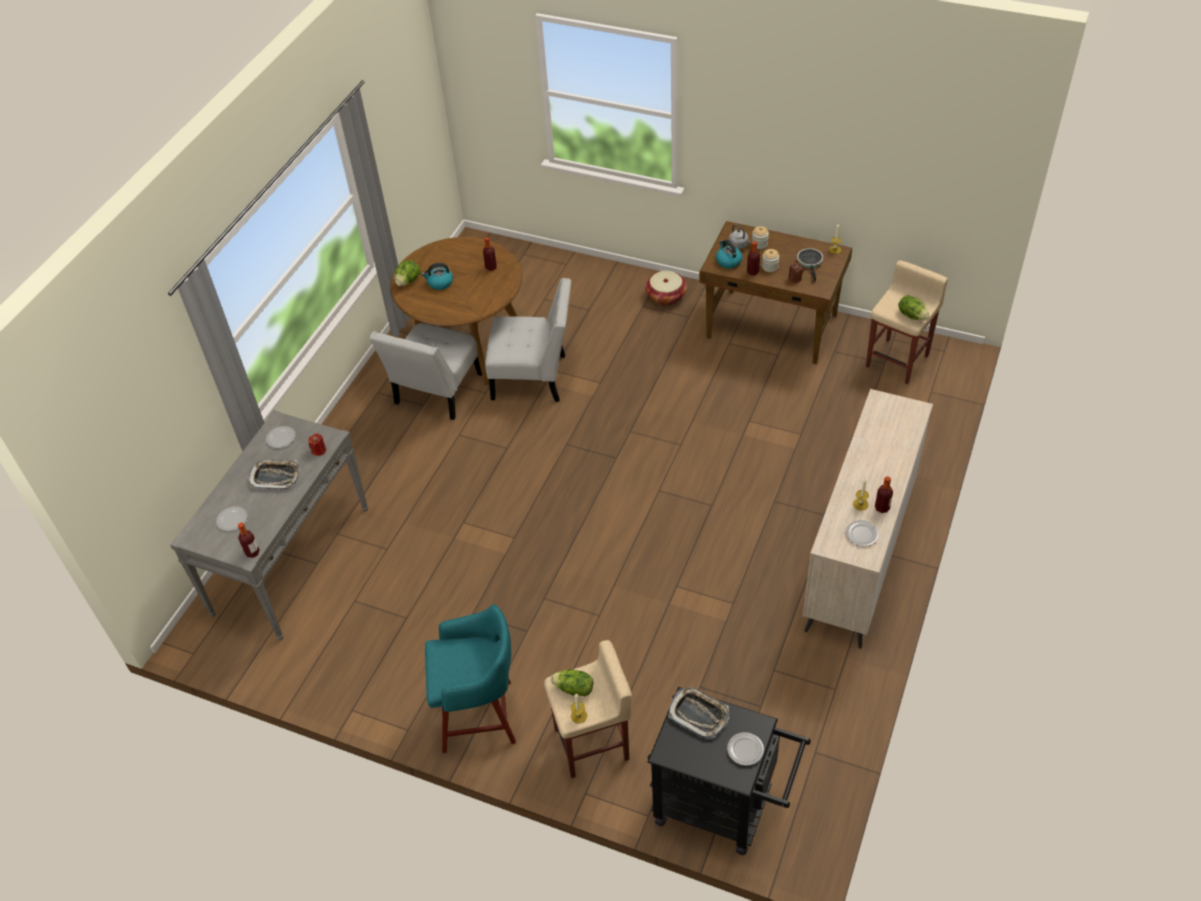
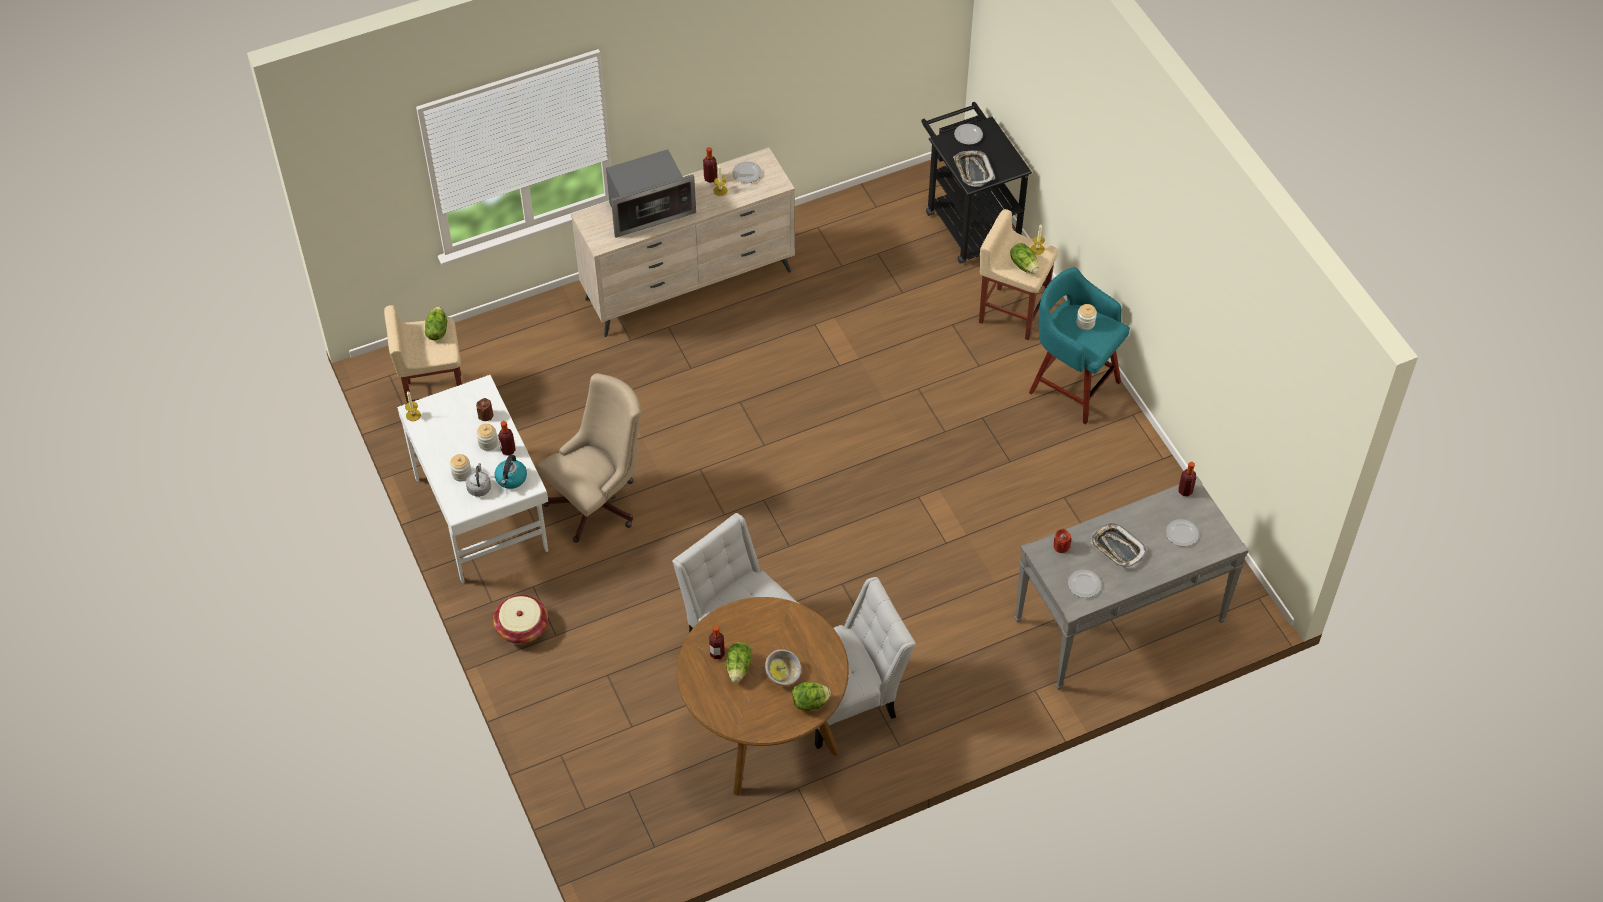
camera: 140 degrees left, 5 degrees up
(440, 283) = (783, 674): kettle -> bowl
(465, 665) = (1085, 323): none -> jar
(470, 270) = (739, 667): none -> lettuce
(715, 381) = (599, 501): none -> beige office chair
(772, 327) = (482, 513): brown desk -> white desk
(810, 263) = (451, 419): frying pan -> none
(887, 448) = (648, 210): none -> microwave

